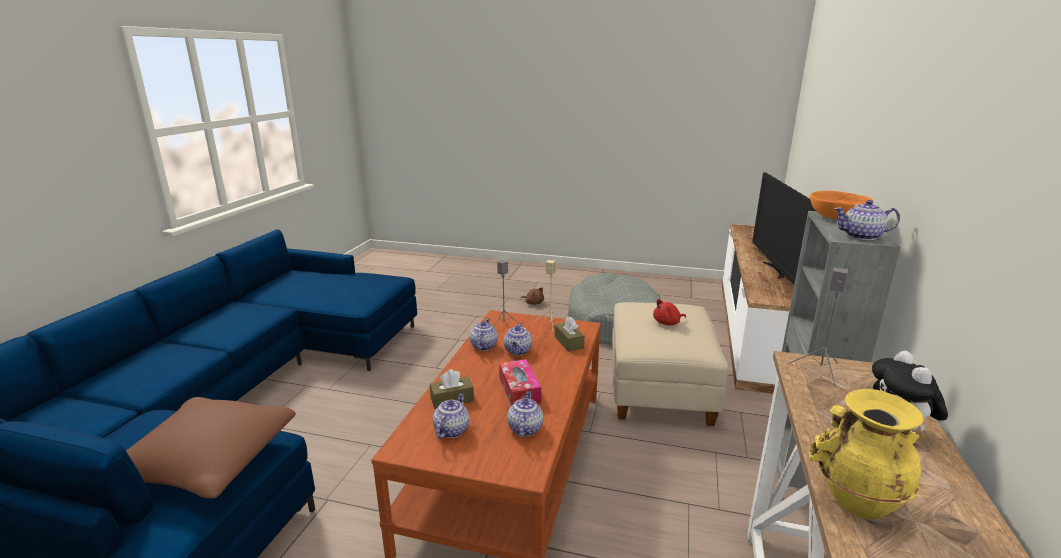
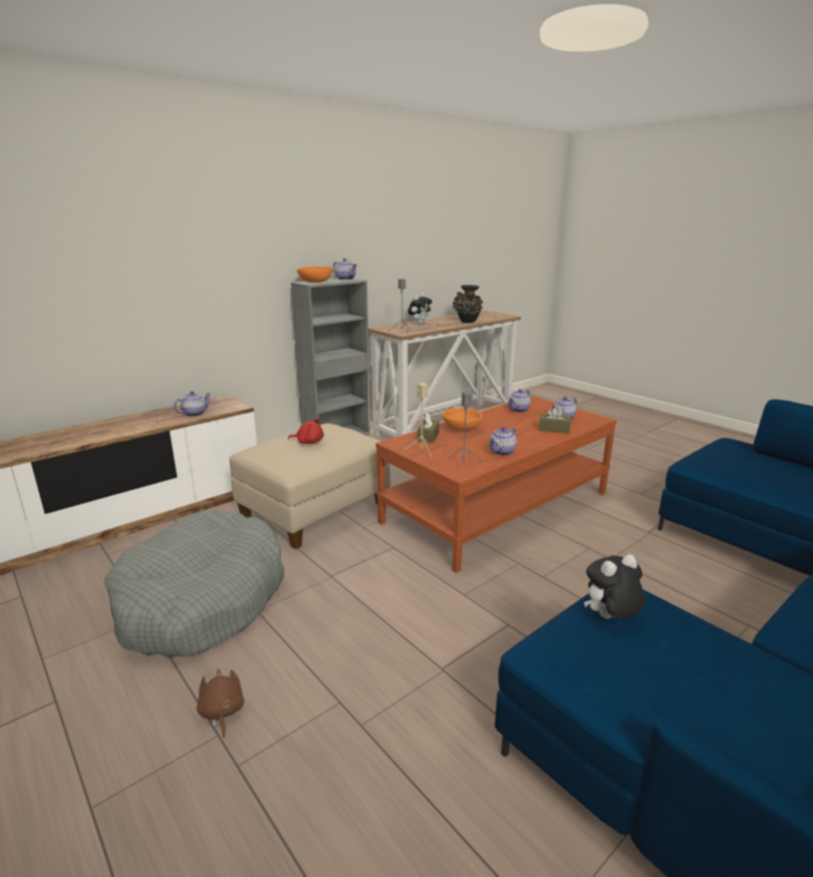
camera: 145 degrees left, 0 degrees up
(209, 461) = (734, 463): brown pillow -> none
(368, 293) = (609, 618): none -> plush toy
(518, 351) = (477, 441): teapot -> teapot (195, 413)
(519, 390) = (503, 423): tissue box -> none
(552, 364) = (462, 428): none -> orange bowl
(775, 270) = (140, 419): television -> none
(855, 501) = (467, 322): yellow vase -> black vase

